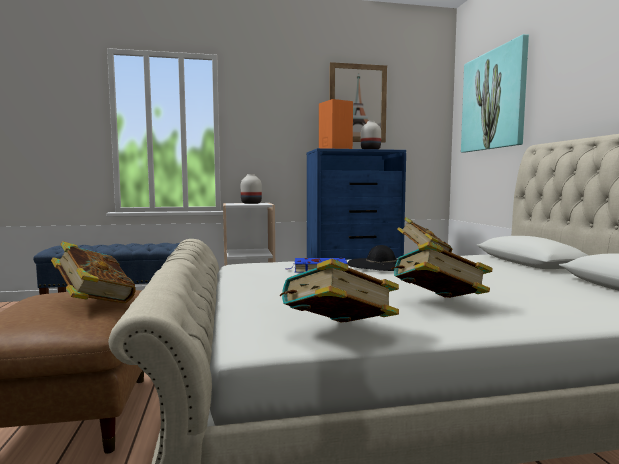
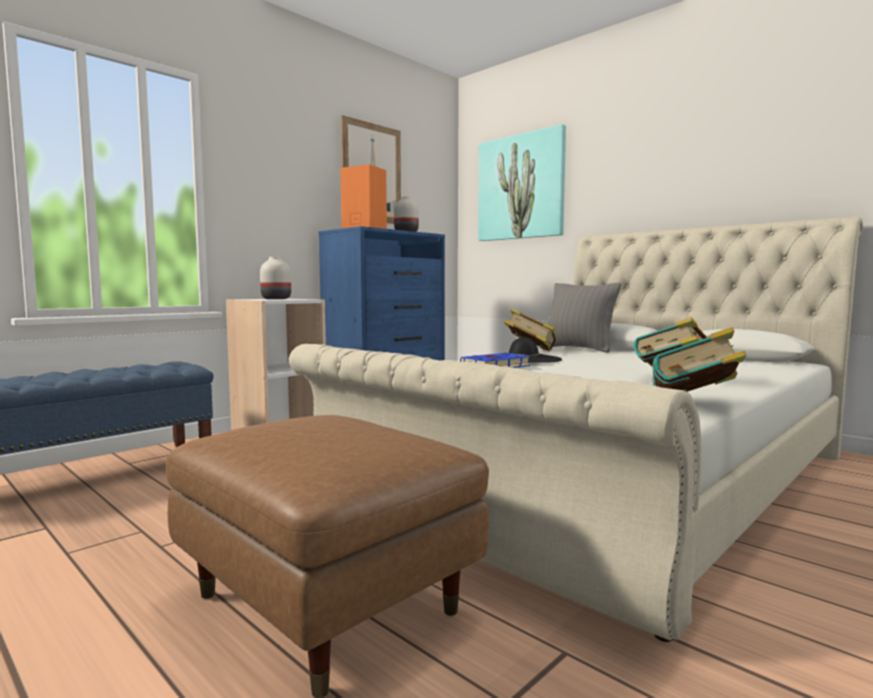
camera: 35 degrees left, 0 degrees up
(95, 303) = (354, 428): book -> none
(483, 260) = (579, 349): none -> grey pillow

